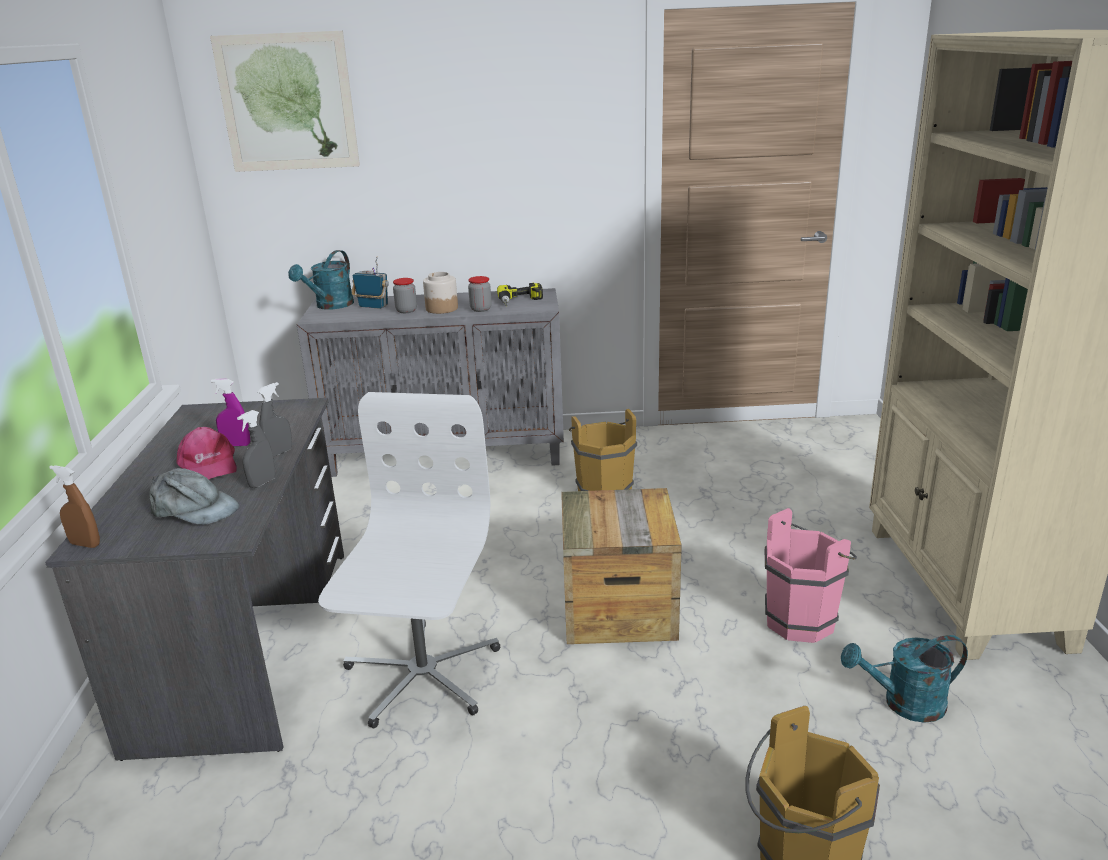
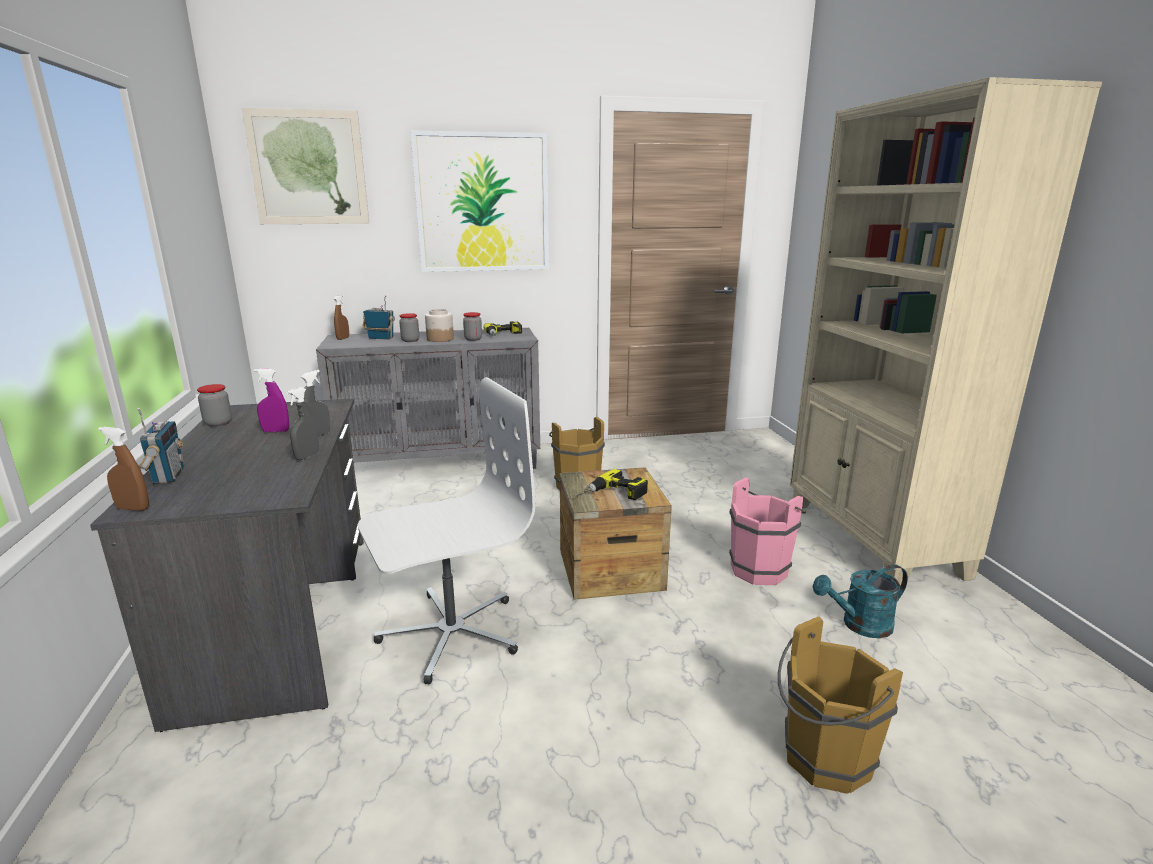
camera: 10 degrees left, 5 degrees down
(121, 504) = (167, 476): none -> radio
(179, 431) = (218, 423): none -> jar
(194, 509) = (243, 477): grey cap -> none
(208, 465) = (251, 446): pink cap -> none
(330, 306) = (343, 338): turquoise watering can -> brown spray bottle
(421, 675) = (450, 633): white office chair -> white office chair turned 60 degrees clockwise
(496, 136) = (483, 203): none -> picture
(615, 526) = (612, 495): none -> power drill

